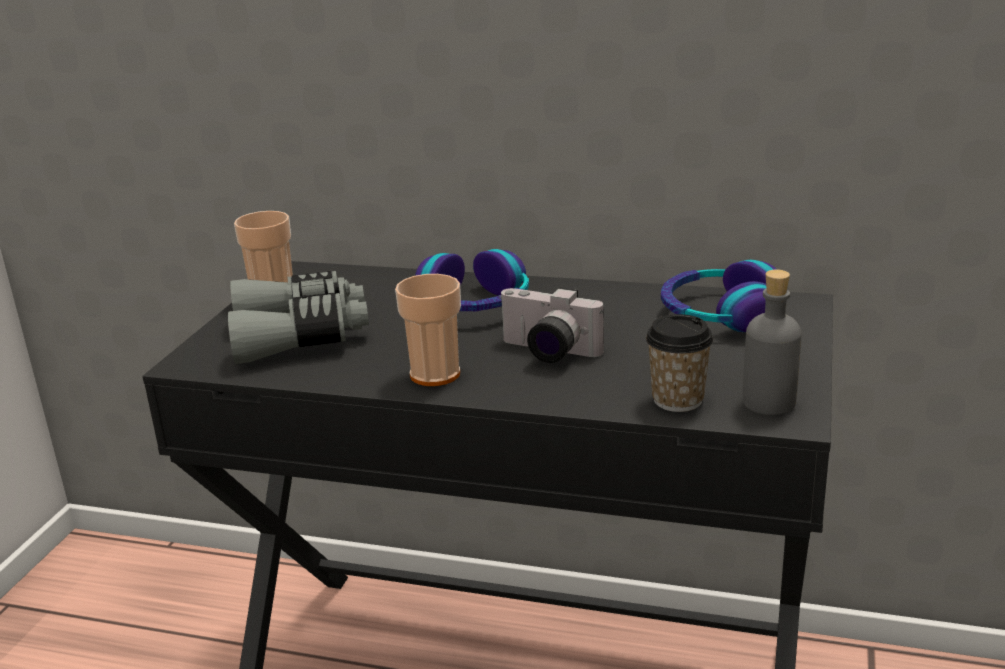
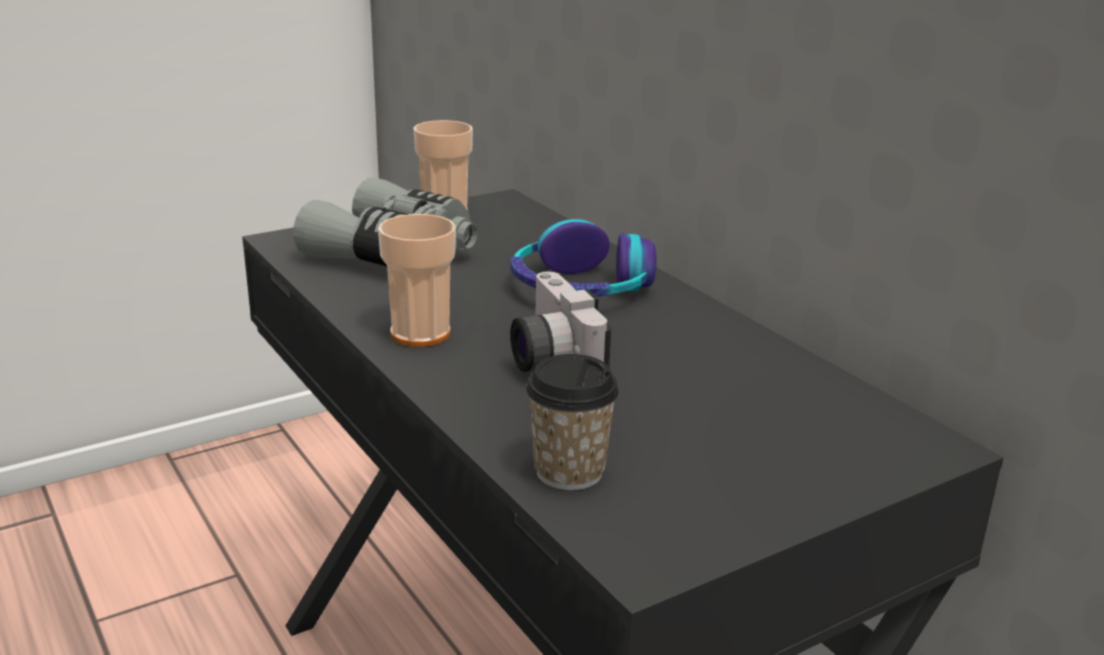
camera: 40 degrees right, 0 degrees up
(720, 314) = (804, 411): headphones -> none
(769, 402) = (655, 529): grey bottle -> none

